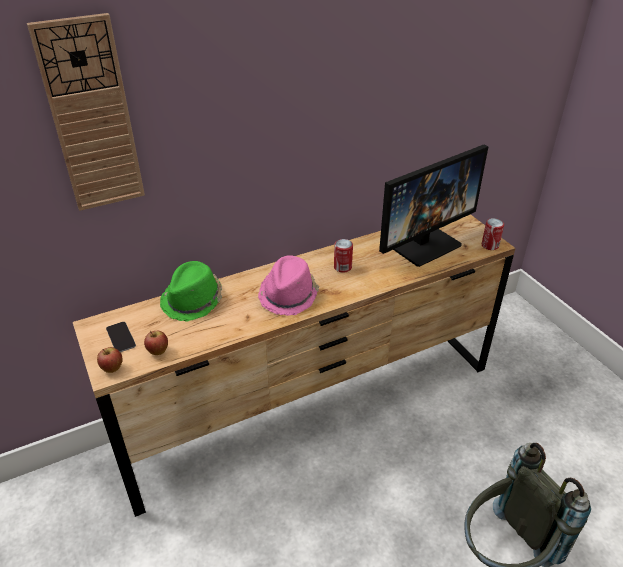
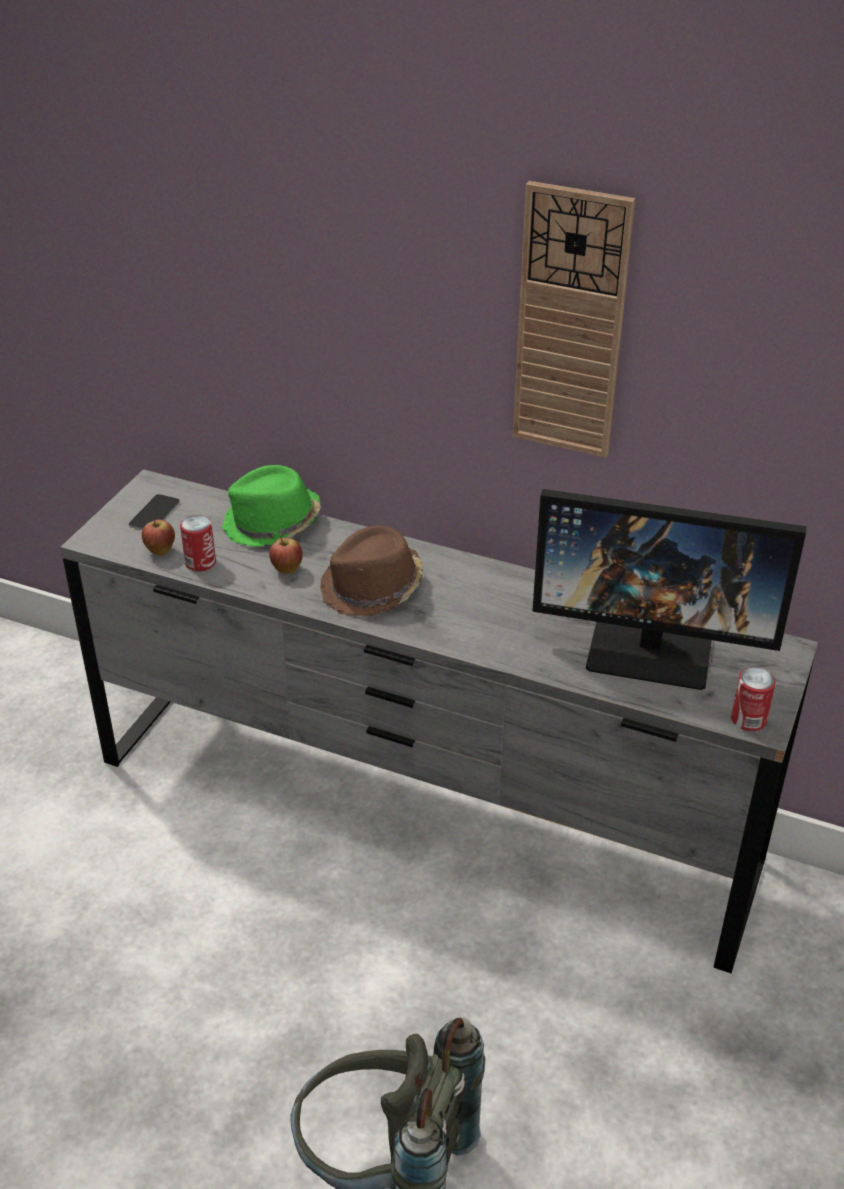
camera: 50 degrees right, 0 degrees up
(91, 118) = (199, 216): wall clock -> wall clock (570, 324)
(112, 369) = (102, 538): apple -> apple (287, 570)
(289, 295) = (373, 589): pink hat -> brown hat
(311, 406) = (421, 811): brown dresser -> grey dresser
(342, 267) = (490, 602): can -> can (200, 563)

